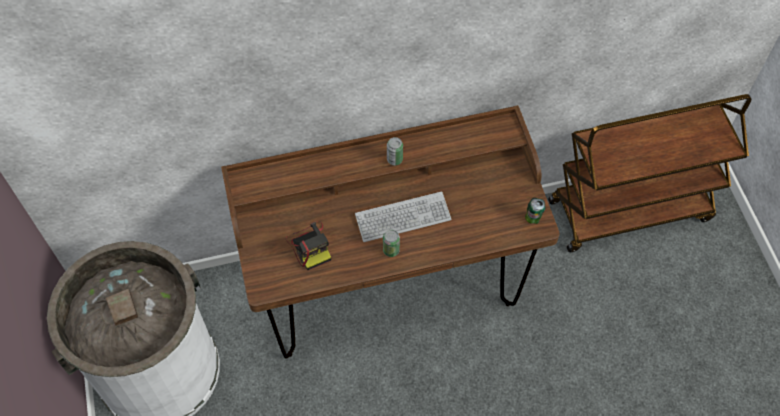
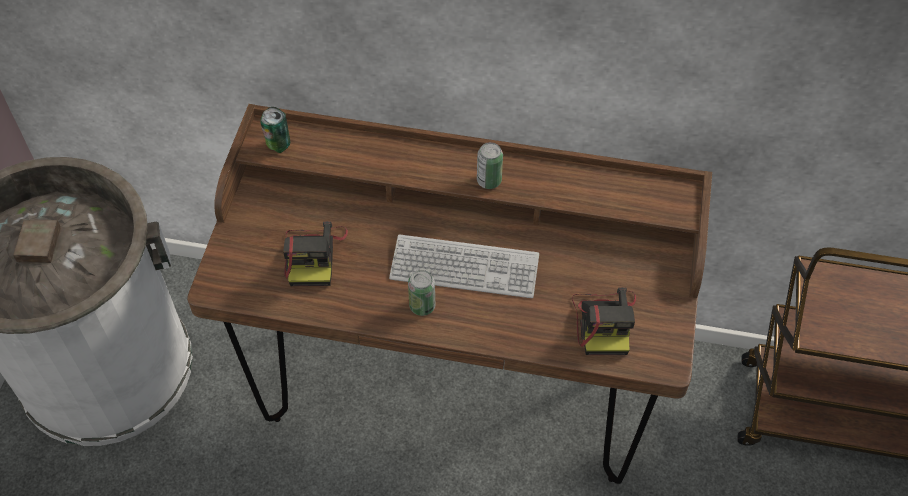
camera: 25 degrees right, 5 degrees down
(497, 217) = (604, 321): none -> camera
(533, 219) = (658, 345): can -> can (278, 145)

